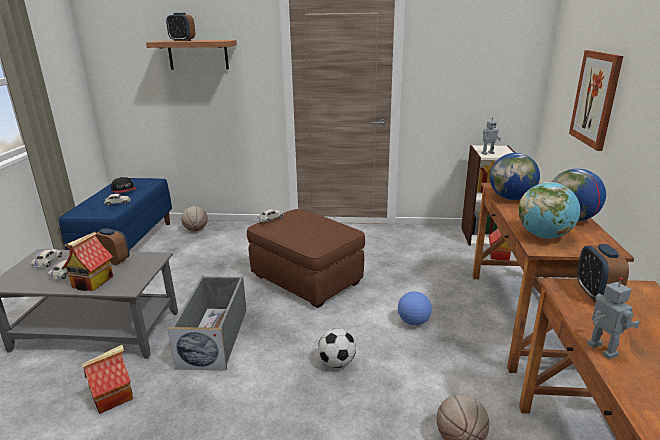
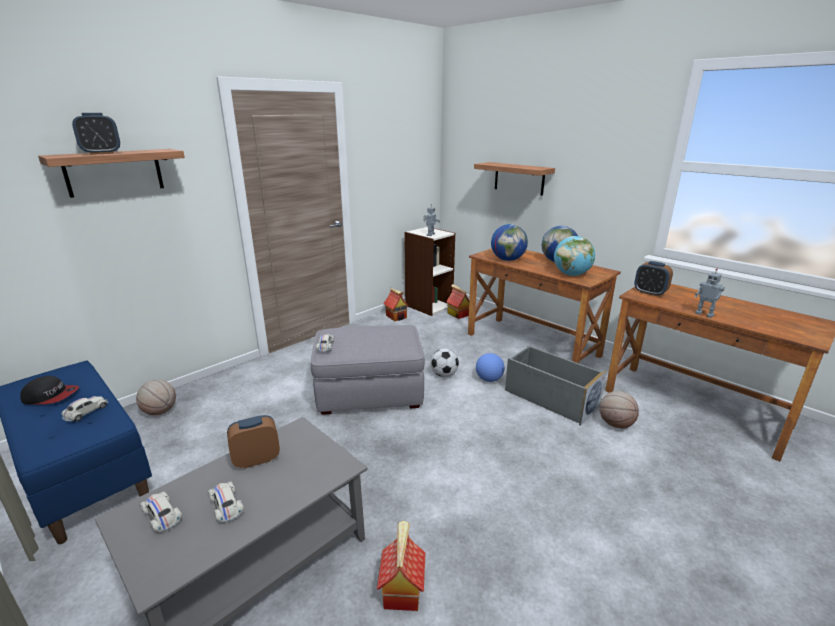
camera: 50 degrees left, 0 degrees up
(93, 282) = (288, 489): toy house -> toy house (396, 316)
(214, 336) = (385, 479): grey storage box -> grey storage box (550, 398)
(306, 279) = (369, 393): brown ottoman -> grey ottoman
(337, 363) = (497, 432): football -> football (444, 374)
(595, 98) = (519, 178): picture -> shelf
(600, 350) = (704, 314): toy robot -> toy robot turned 150 degrees counterclockwise

